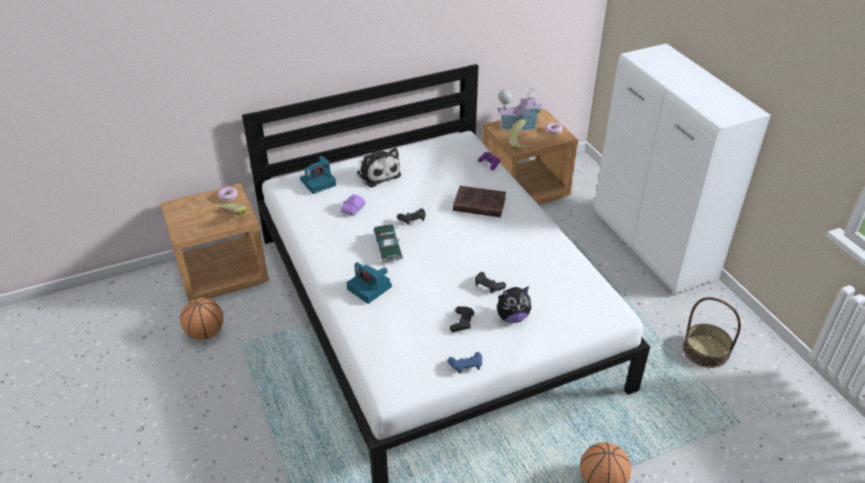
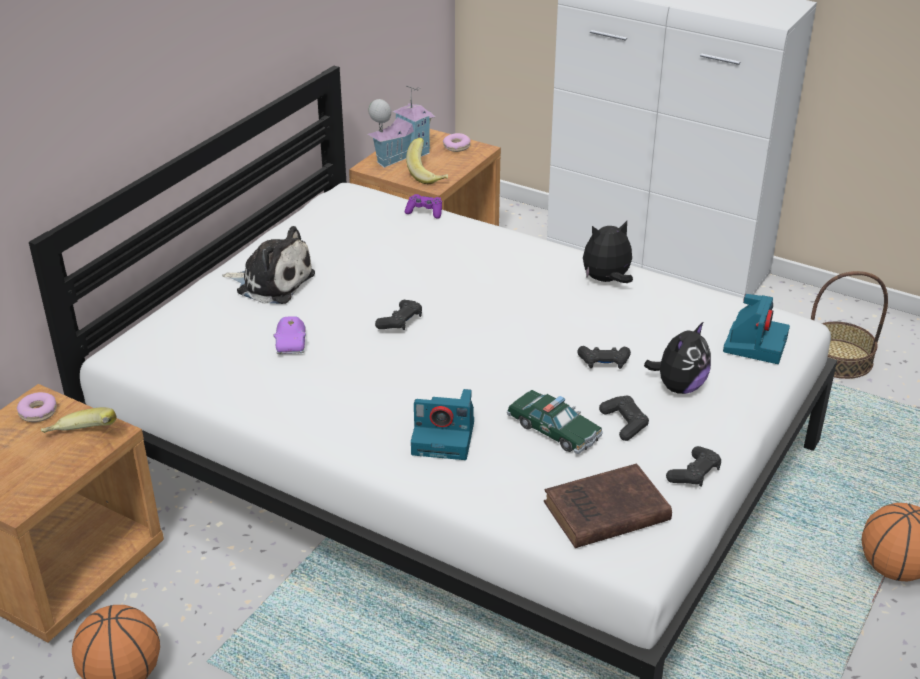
camera: 35 degrees left, 5 degrees down
(318, 182) = (188, 328): camera -> camera (755, 343)
(388, 247) = (407, 373): toy car -> toy car (553, 430)
(466, 365) = (694, 474): blue game controller -> black game controller
(477, 204) = (471, 267): brown book -> brown book (603, 512)
(542, 242) = (607, 281): none -> plush toy

